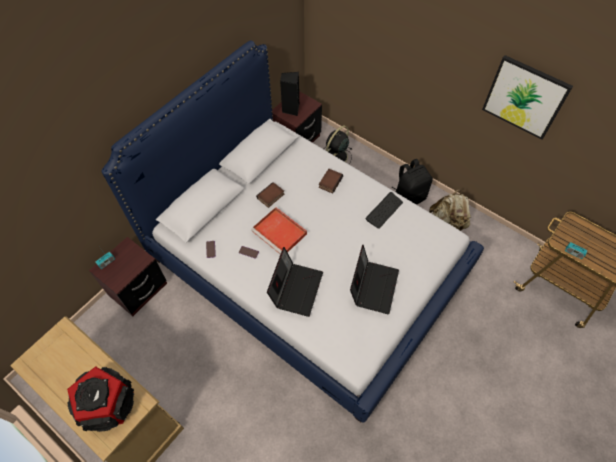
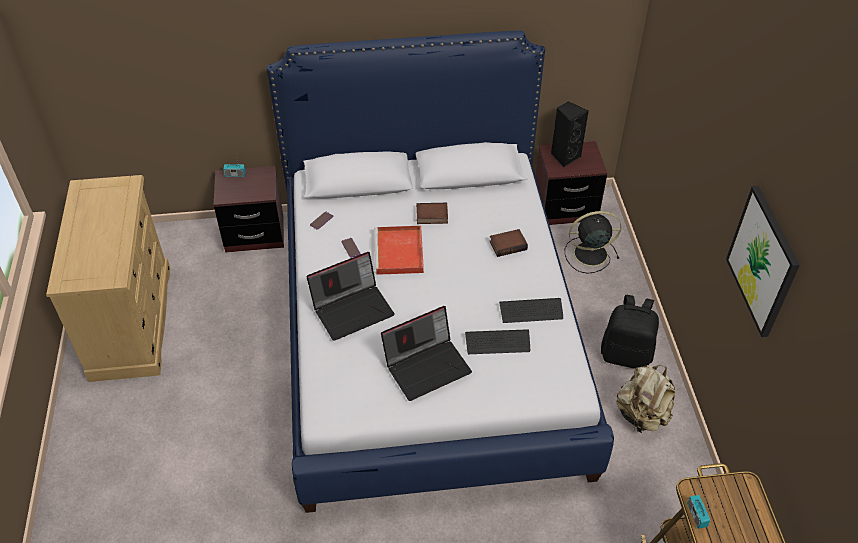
camera: 45 degrees right, 10 degrees down
(109, 403) = (95, 259): speaker -> none
(389, 242) = (497, 343): none -> keyboard

